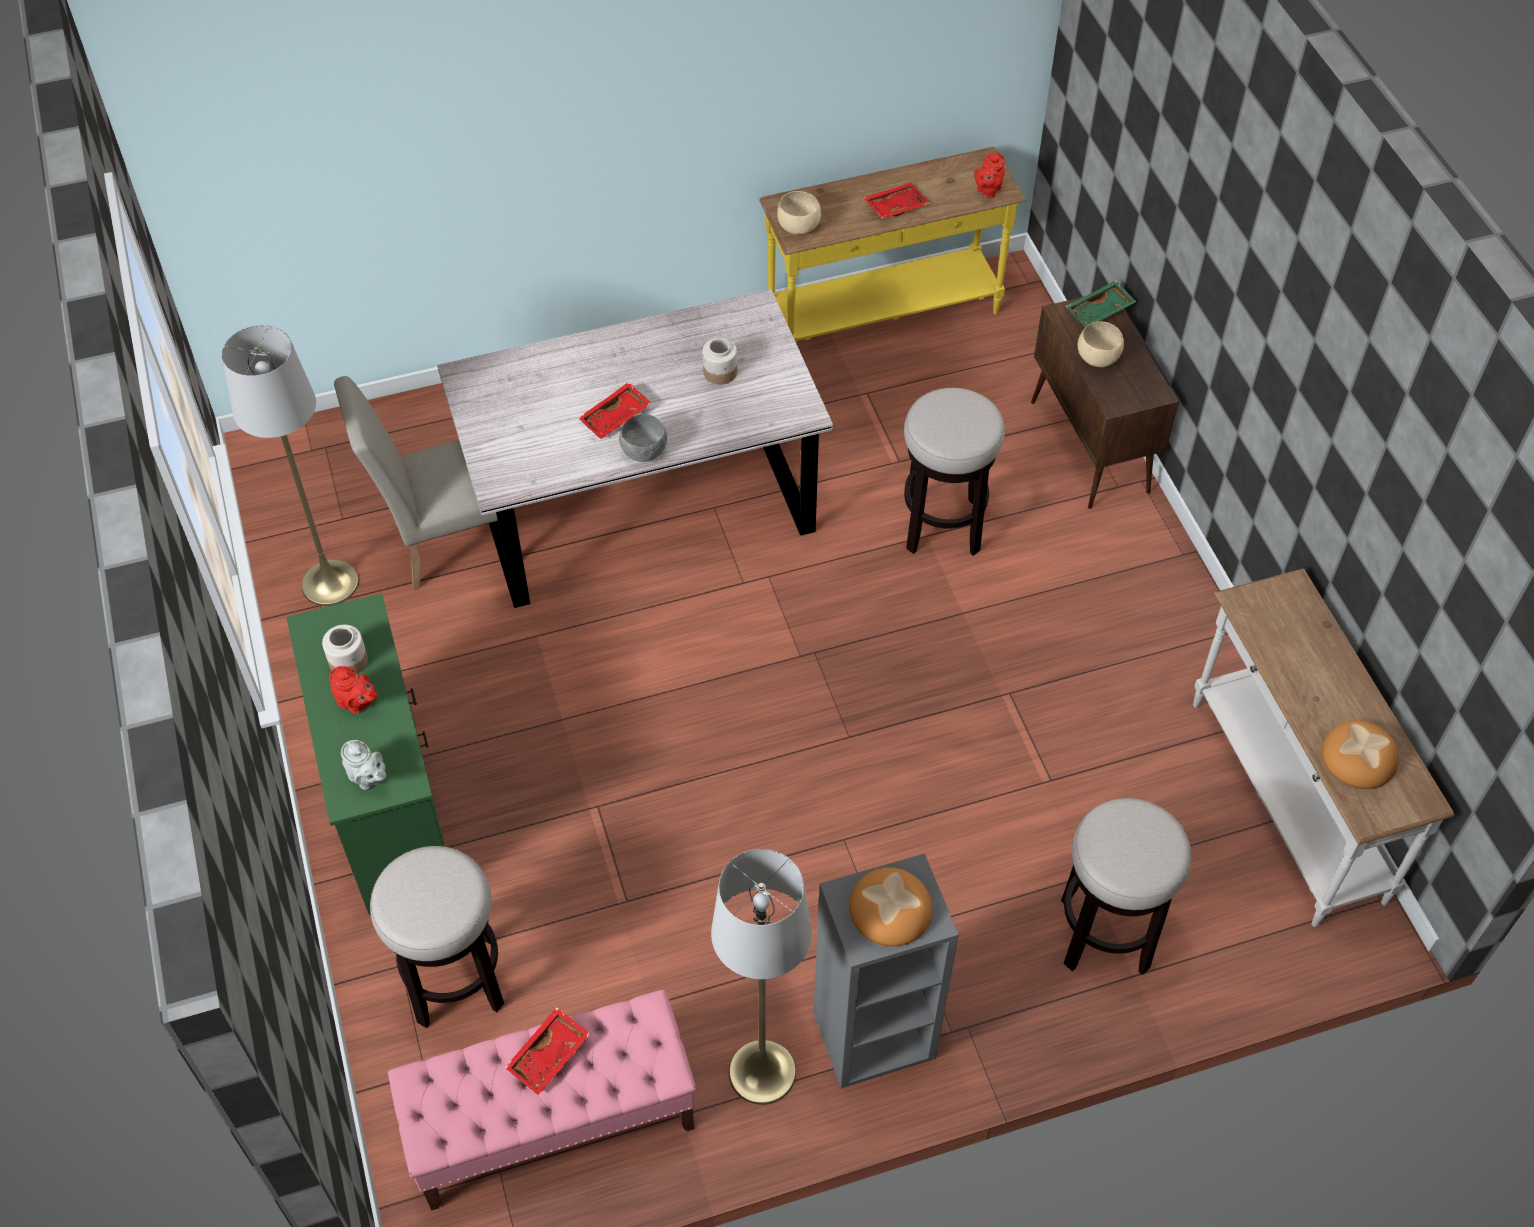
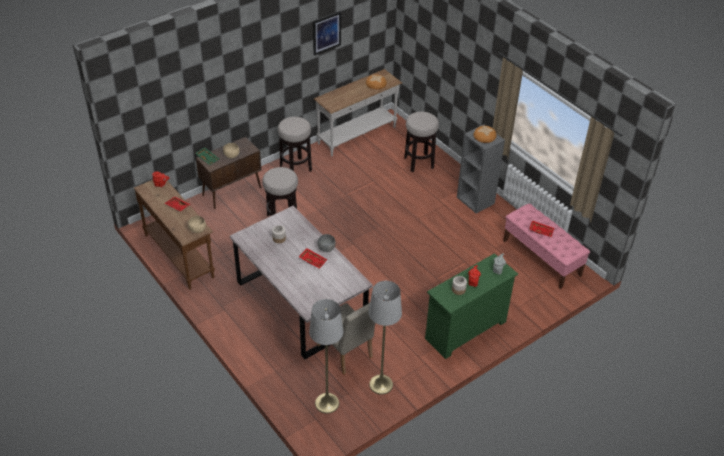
camera: 110 degrees left, 10 degrees down
(455, 981) = (514, 293): stool -> stool (296, 168)
(762, 1072) = (499, 219): grey floor lamp -> grey floor lamp (327, 403)
(884, 317) = (180, 255): yellow console table -> brown console table
(1400, 462) = (326, 33): none -> picture

